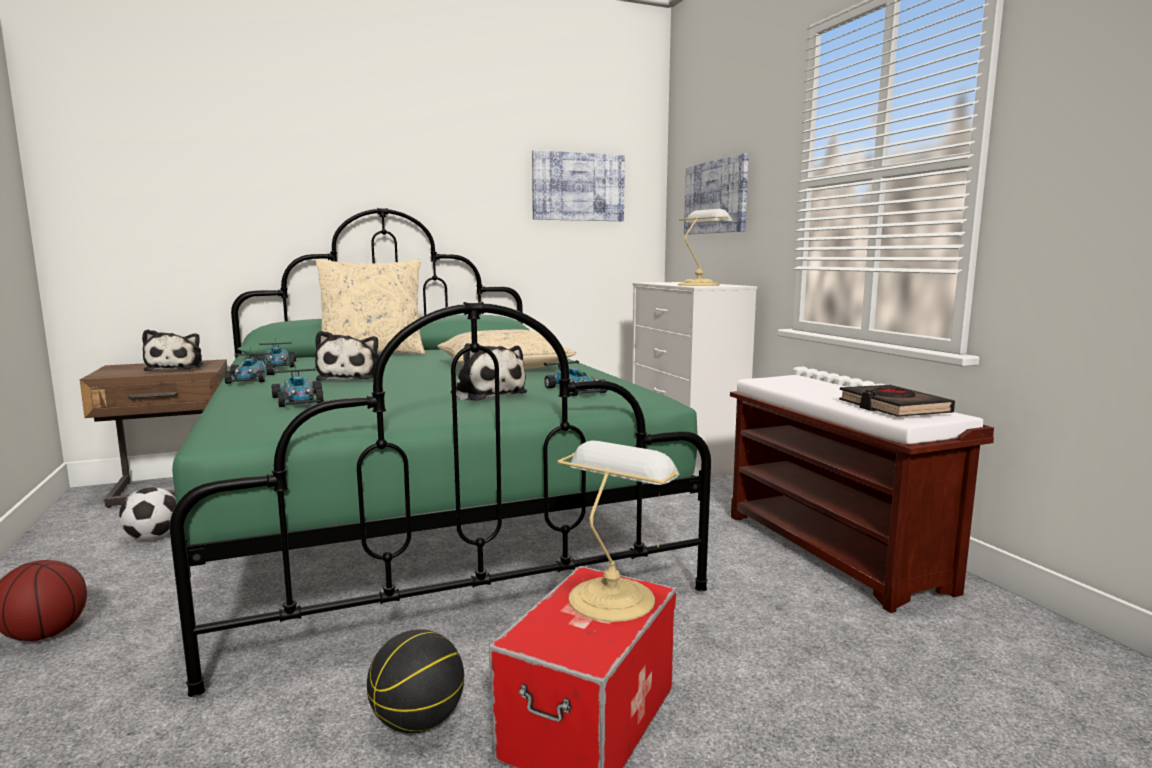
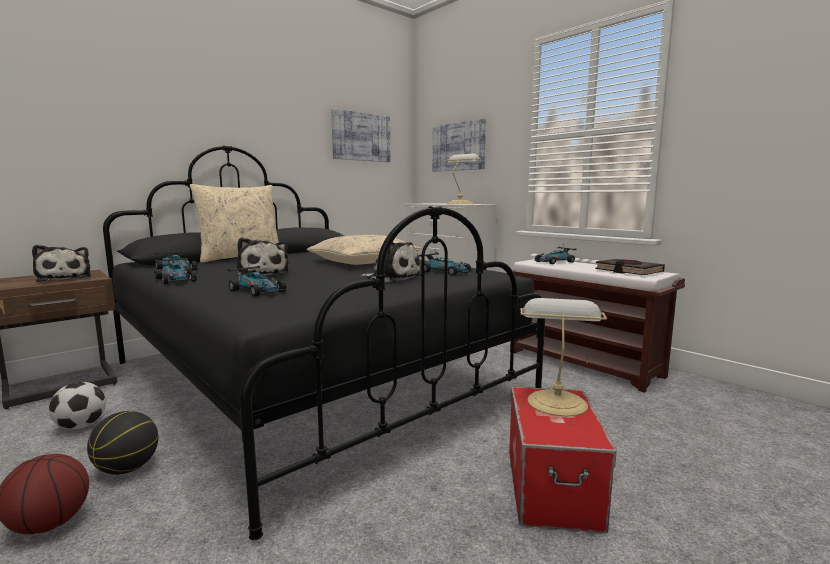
camera: 20 degrees left, 0 degrees up
(417, 721) = (445, 514): basketball -> basketball (127, 469)
(426, 518) = (311, 378): green bed -> black bed
(801, 383) = (554, 262): none -> toy car

